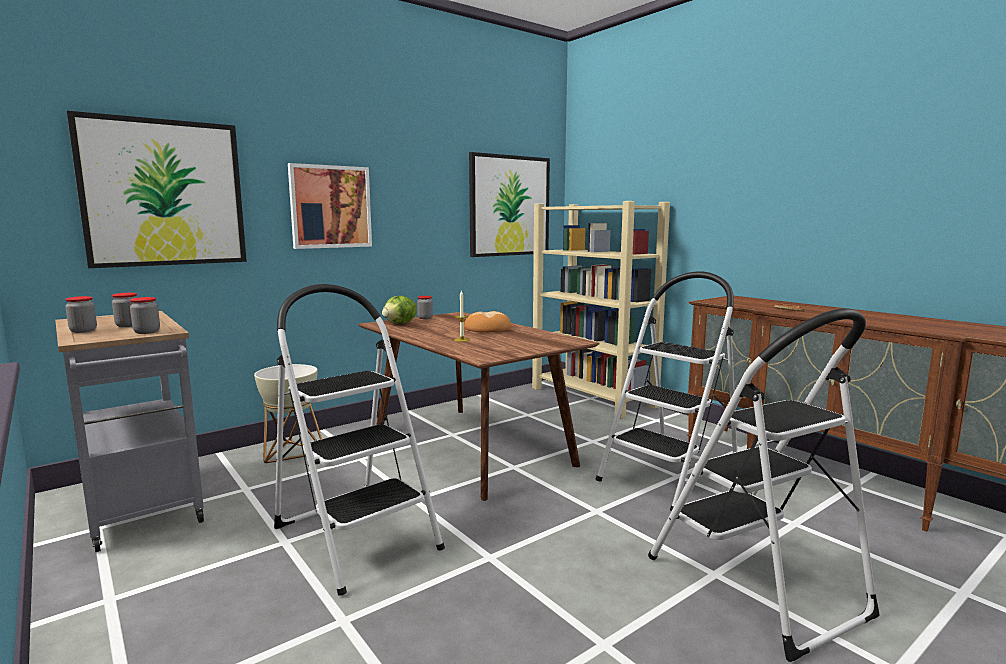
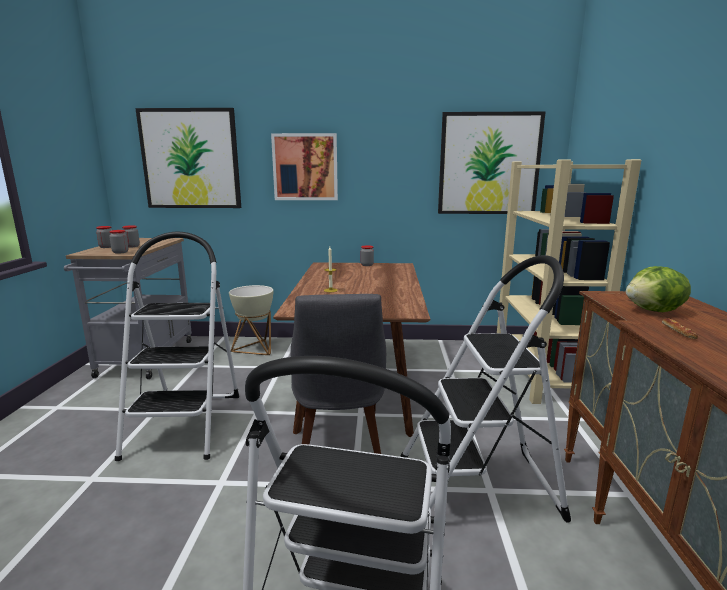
camera: 40 degrees right, 5 degrees up
(400, 324) = (336, 267): lettuce -> lettuce (654, 311)
(487, 328) = (380, 283): bread -> none
(533, 490) = (339, 442): none -> grey chair

